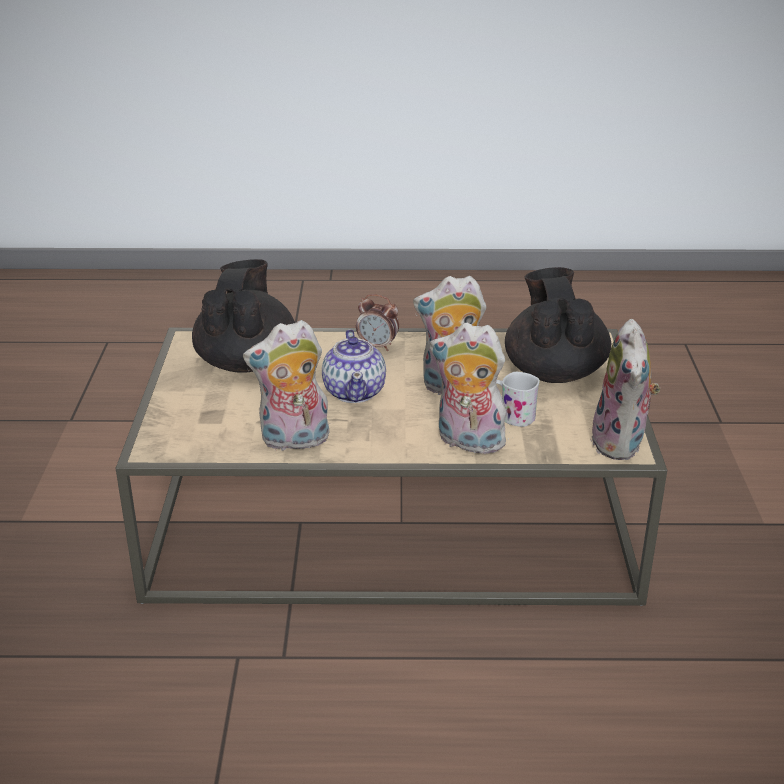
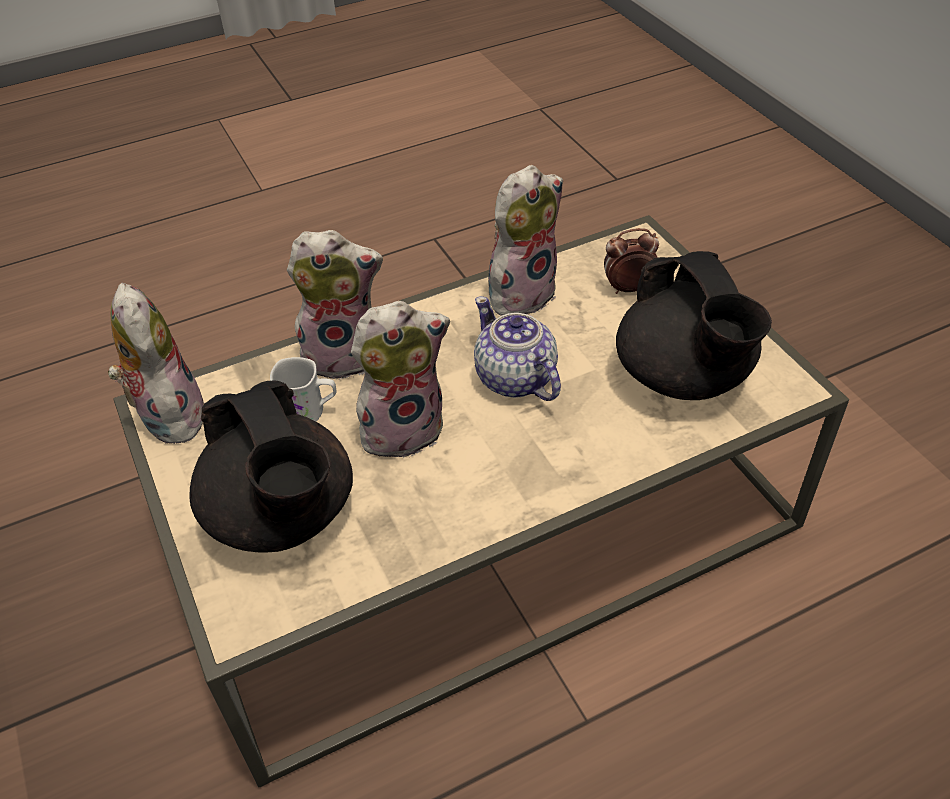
camera: 155 degrees right, 15 degrees up
(377, 346) = (551, 471): alarm clock -> alarm clock (628, 288)

